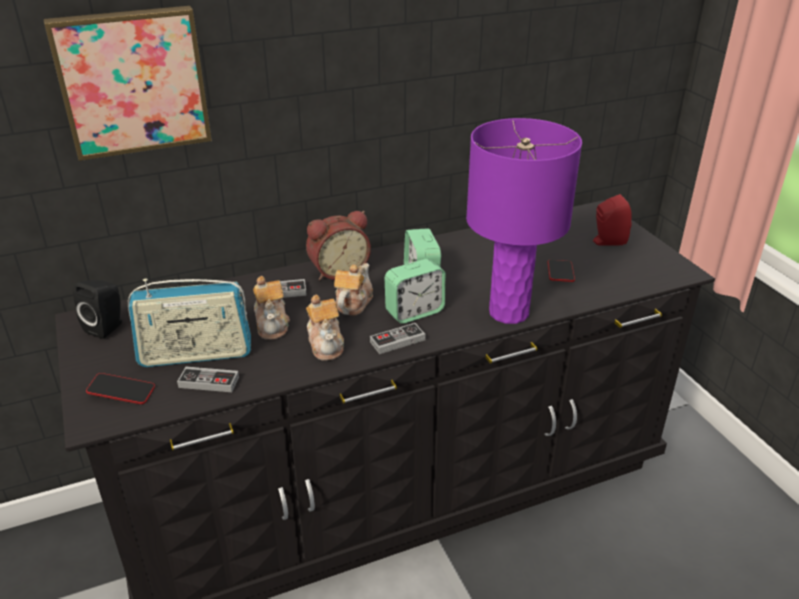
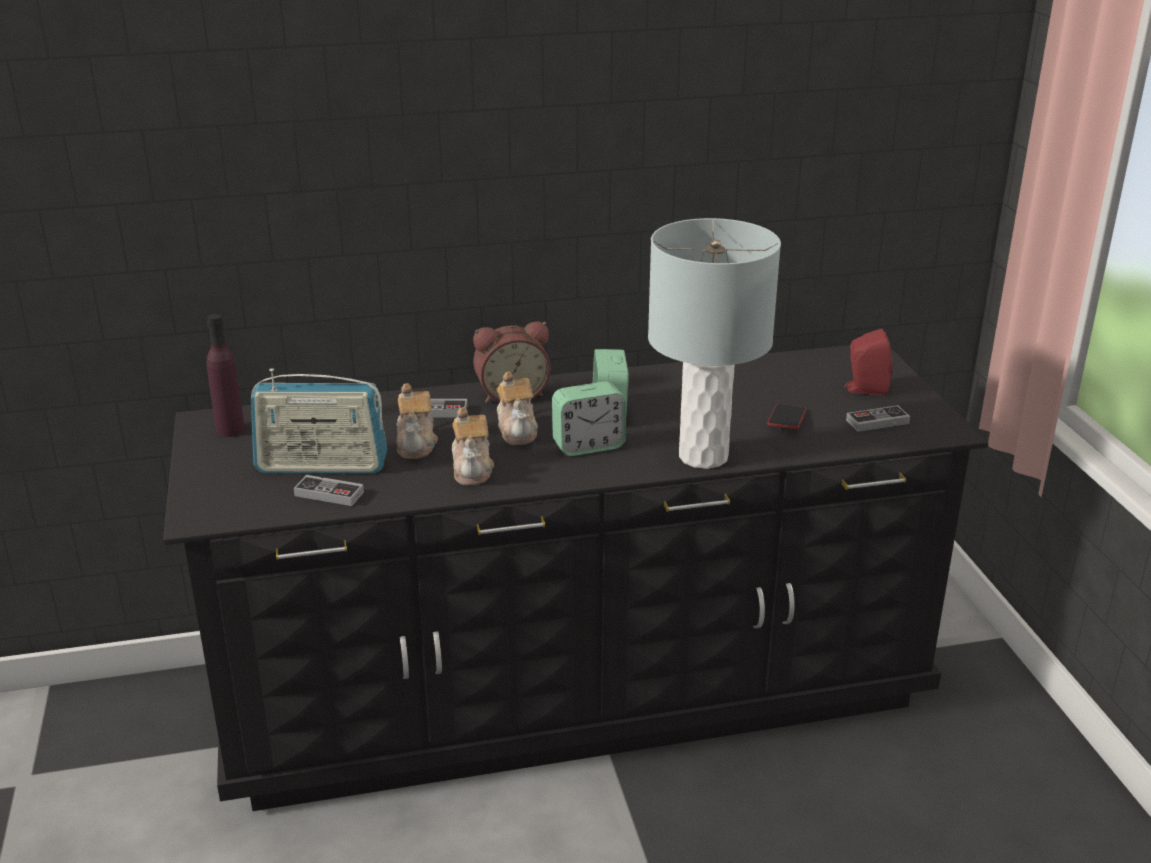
camera: 10 degrees right, 5 degrees down
(107, 327) = (230, 430): black speaker -> purple bottle
(122, 392) = (232, 494): phone -> none
(132, 81) = (286, 152): picture -> none
(353, 303) = (518, 430): teapot -> teapot turned 135 degrees clockwise
(397, 341) = (557, 473): game controller -> game controller (877, 422)
(509, 313) = (703, 457): purple table lamp -> grey table lamp

